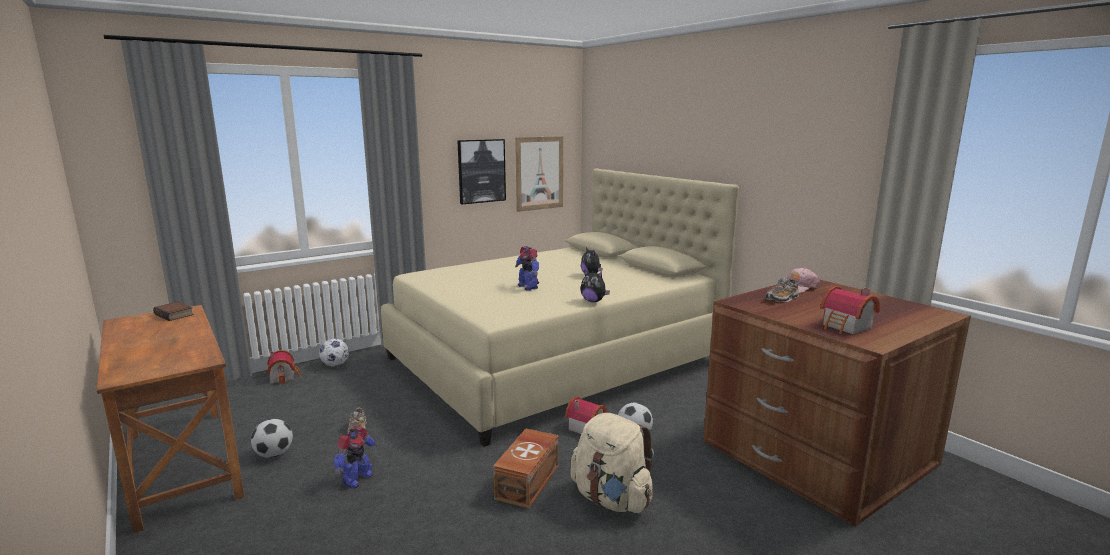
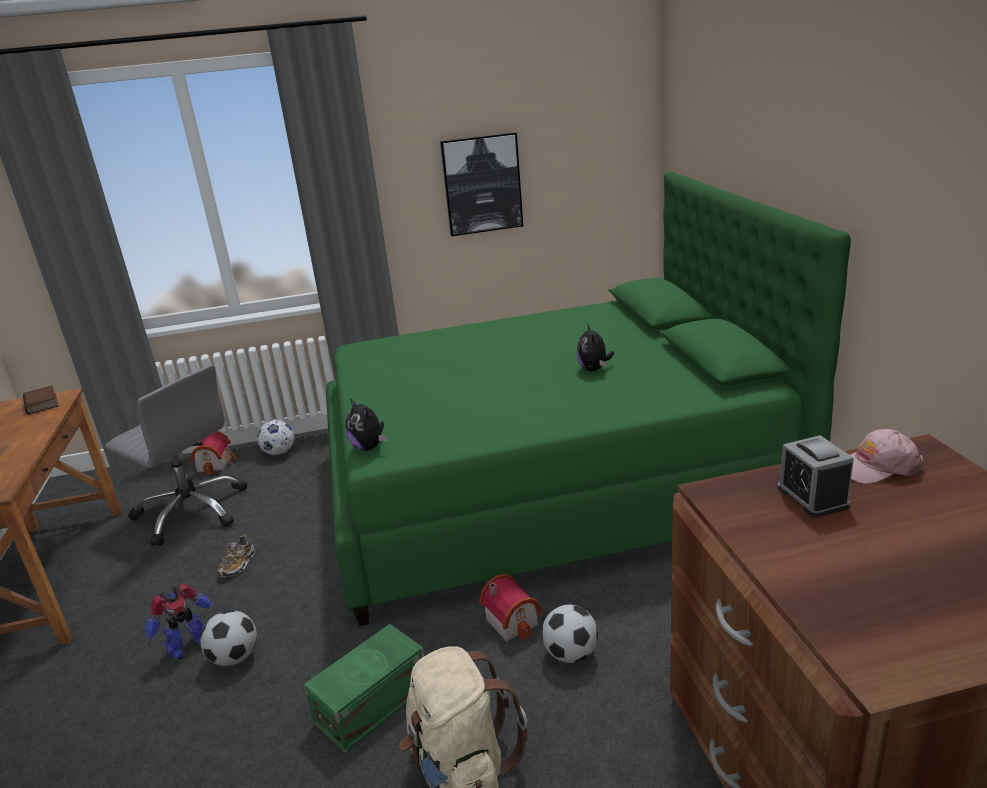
camera: 25 degrees right, 10 degrees up
(274, 454) = (134, 585): football -> football (235, 657)
(287, 406) = (192, 511): none -> grey office chair
(528, 287) = (480, 388): toy robot -> none
(529, 481) = (375, 704): brown storage box -> green storage box
(539, 173) = (582, 180): picture -> none
(554, 360) = (549, 483): beige bed -> green bed
(593, 301) = (546, 431): plush toy -> plush toy (369, 447)
(782, 299) = (812, 497): shoe -> alarm clock
(846, 327) = (869, 607): toy house -> none

